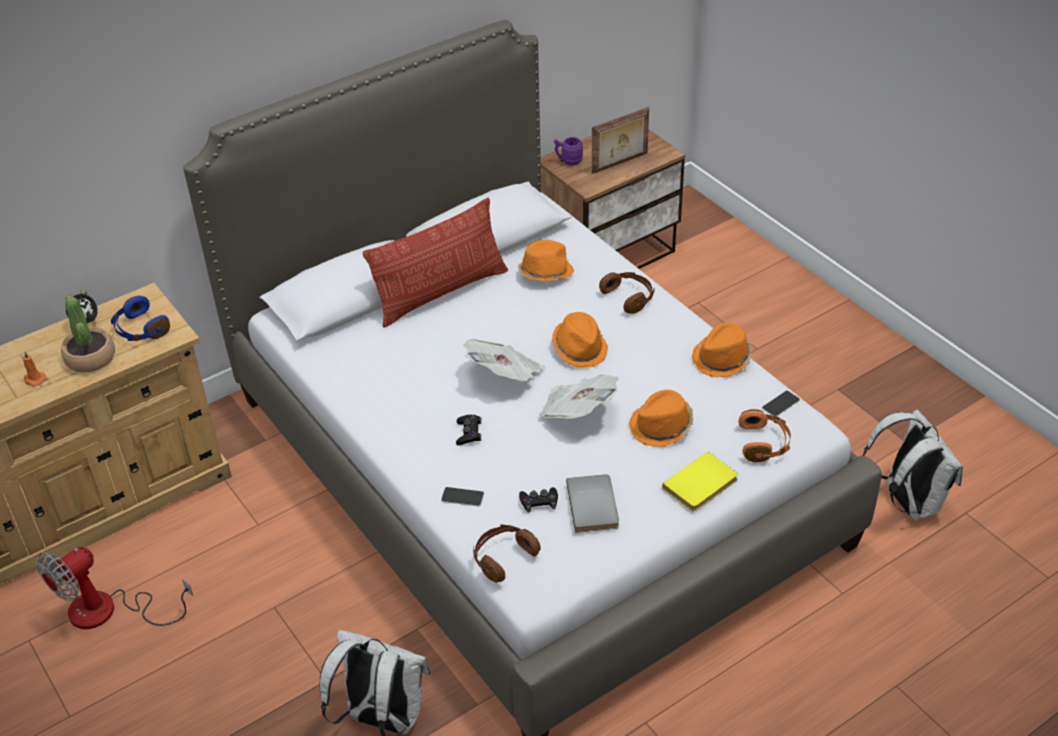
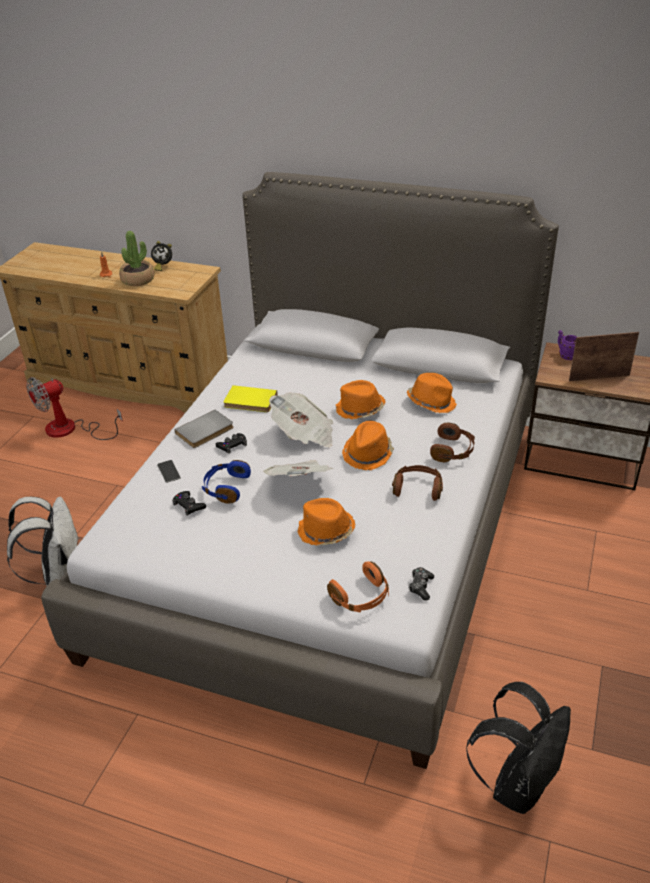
camera: 55 degrees right, 5 degrees down
(109, 611) = (71, 430): fan -> fan turned 45 degrees counterclockwise
(140, 329) = (175, 281): blue headphones -> blue headphones (226, 488)
(440, 293) = (358, 372): pillow -> none
(503, 557) = (122, 514): brown headphones -> brown headphones (418, 488)
(594, 505) = (208, 534): grey book -> grey book (206, 431)
(620, 163) = (598, 377): picture frame -> picture frame turned 150 degrees clockwise
(702, 485) = (280, 582): yellow book -> yellow book (250, 402)
(723, 359) = (438, 530): orange hat -> orange hat (360, 409)
(781, 404) = (421, 587): phone -> game controller
(907, 501) = (517, 783): white backpack -> black backpack

